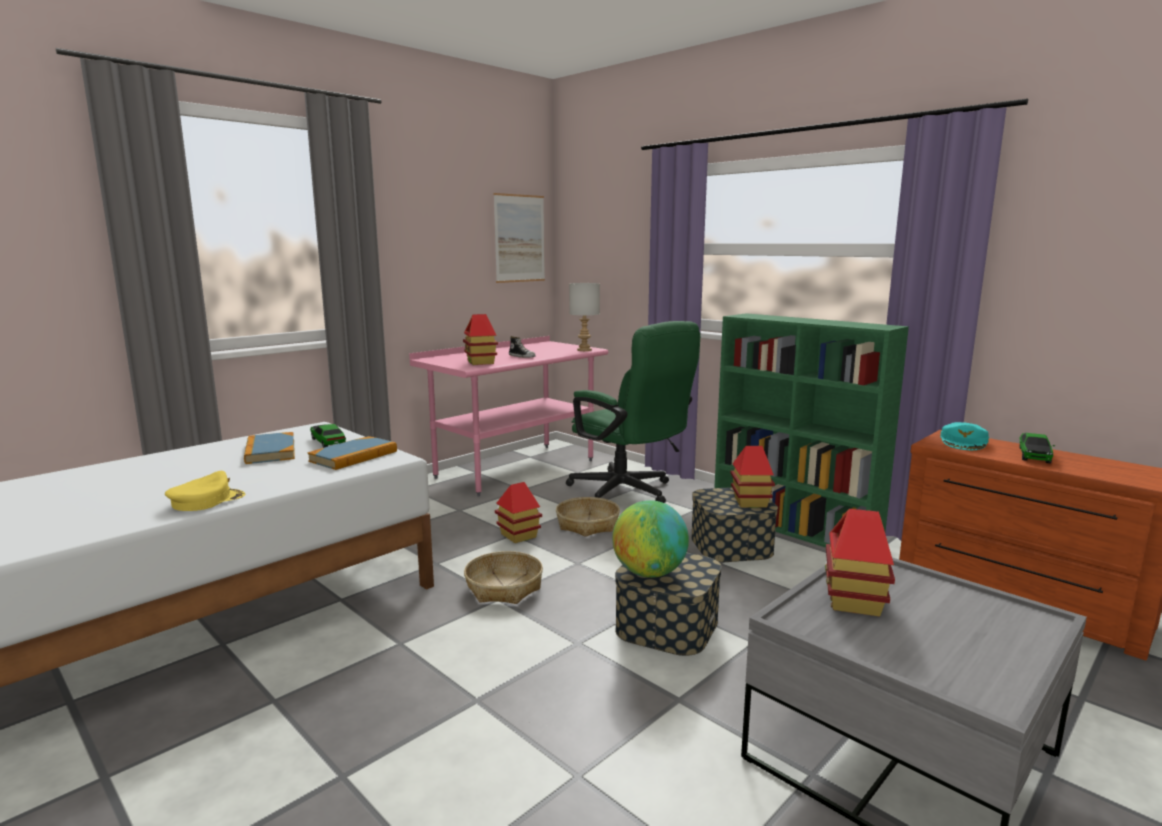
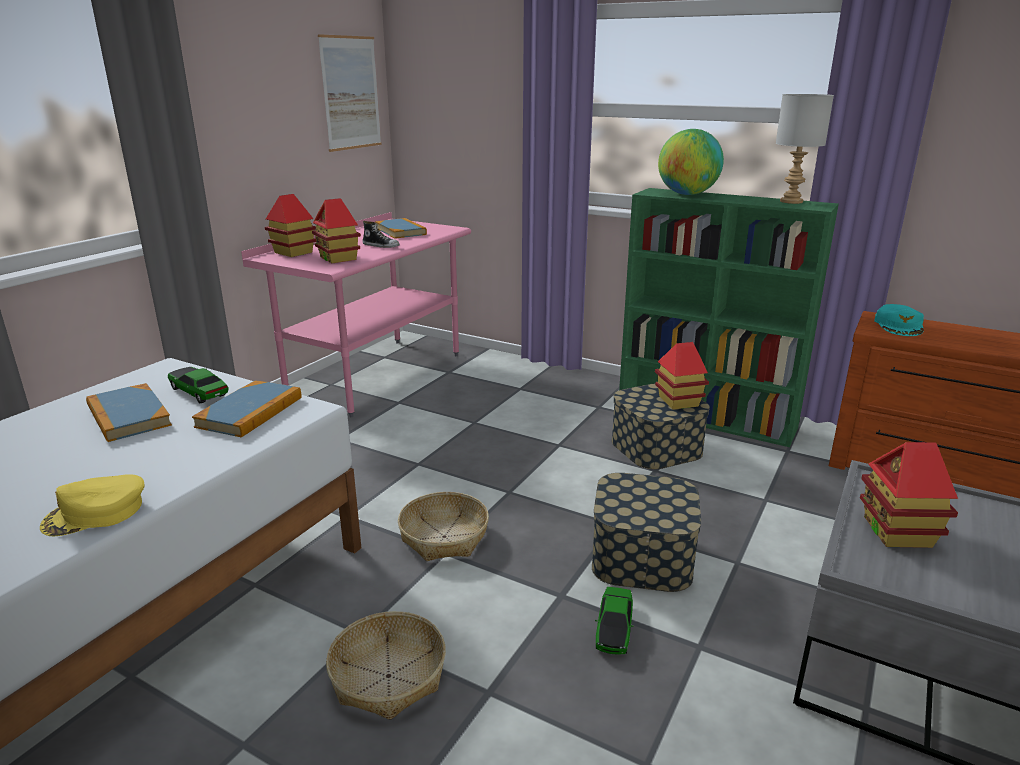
camera: 15 degrees left, 10 degrees up
(207, 501) = (96, 513): yellow cap -> yellow cap turned 150 degrees counterclockwise
(518, 535) = (425, 465): toy house -> toy house (293, 252)
(547, 349) = (400, 231): none -> book
(584, 350) = (445, 231): grey table lamp -> grey table lamp (791, 201)
(587, 525) = (495, 440): basket -> basket (388, 676)
(628, 492) = (518, 393): green office chair -> none
(649, 573) = (630, 509): globe -> globe (687, 194)
(1033, 455) = (970, 337): toy car -> toy car (614, 628)

